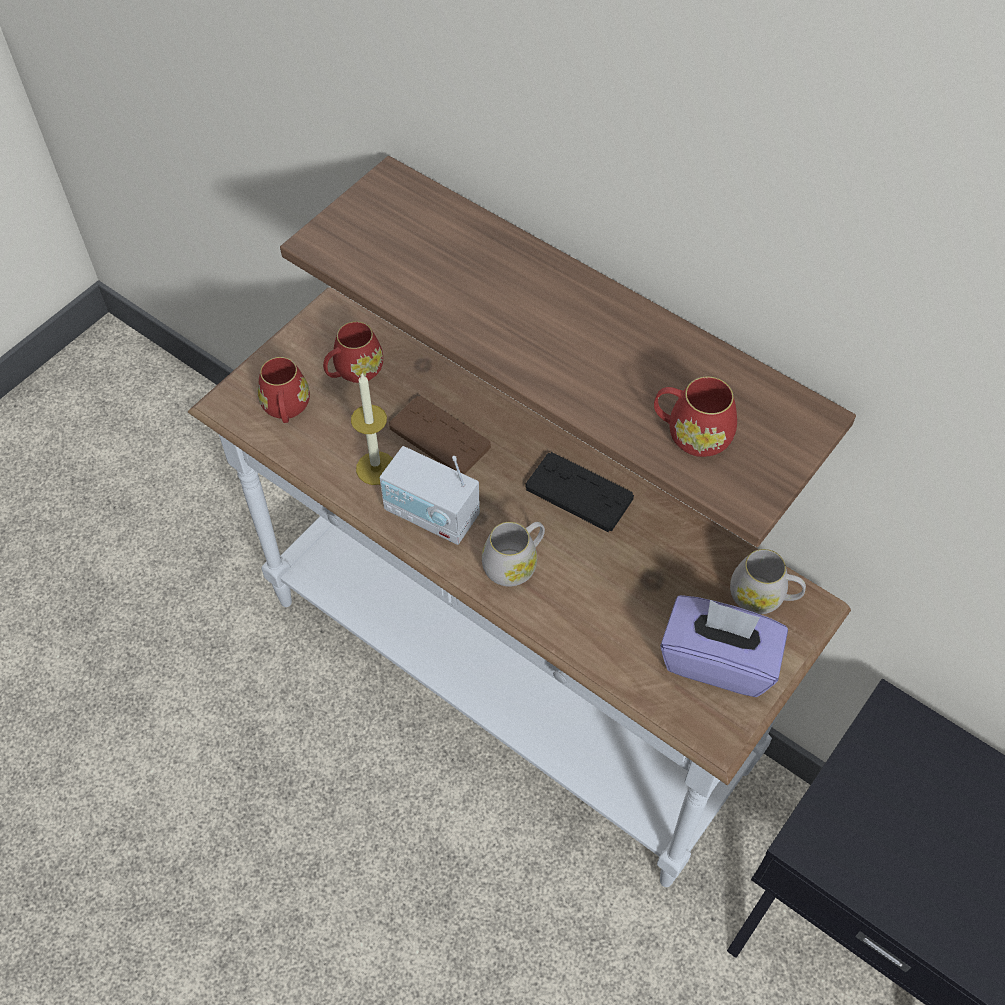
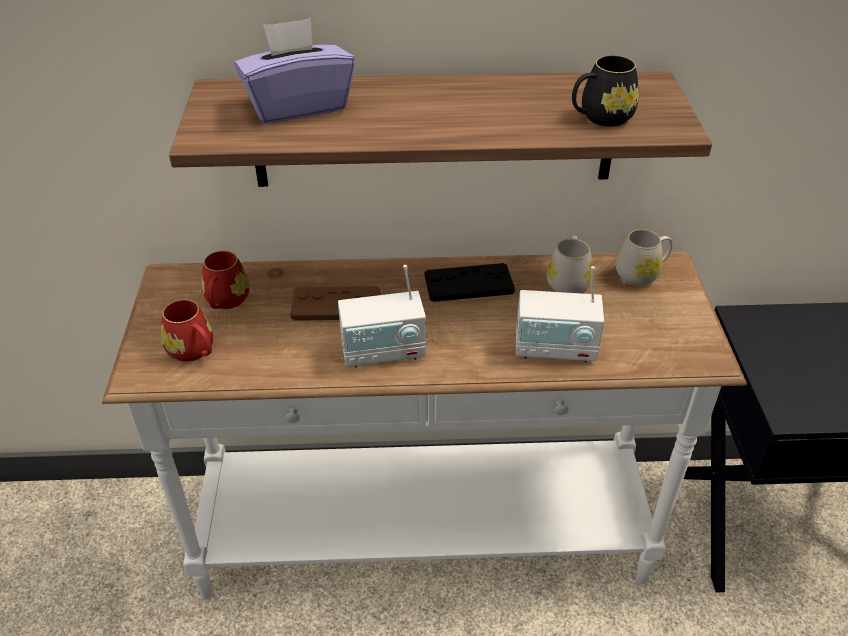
camera: 40 degrees left, 15 degrees down
(376, 468) = (309, 348): candle -> none
(515, 563) = (475, 345): white mug -> white mug (568, 281)
(582, 618) = (555, 349): none -> radio
(691, 434) = (600, 118): red mug -> black mug
(718, 660) = (660, 320): purple tissue box -> purple tissue box (298, 106)

